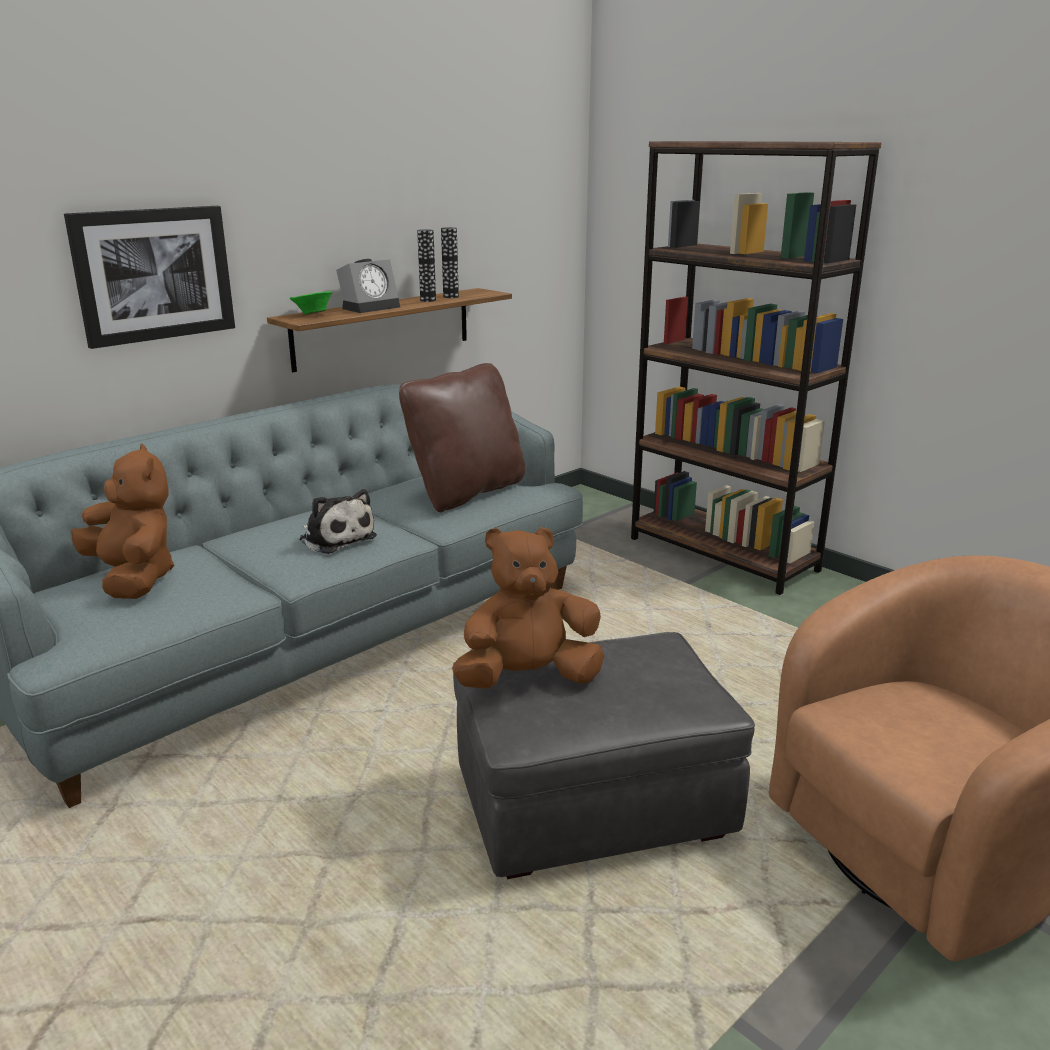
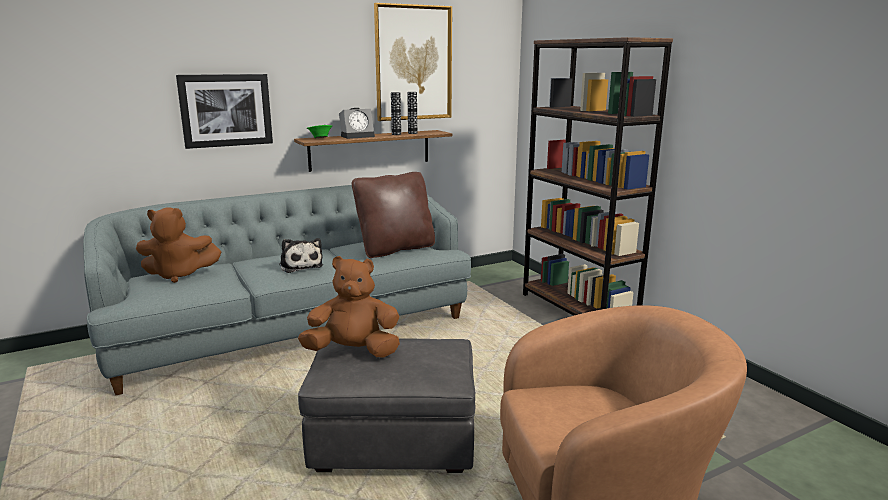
camera: 15 degrees right, 5 degrees down
(133, 579) = (179, 275): brown plush toy -> brown plush toy turned 105 degrees clockwise
(442, 178) = (413, 63): none -> picture

